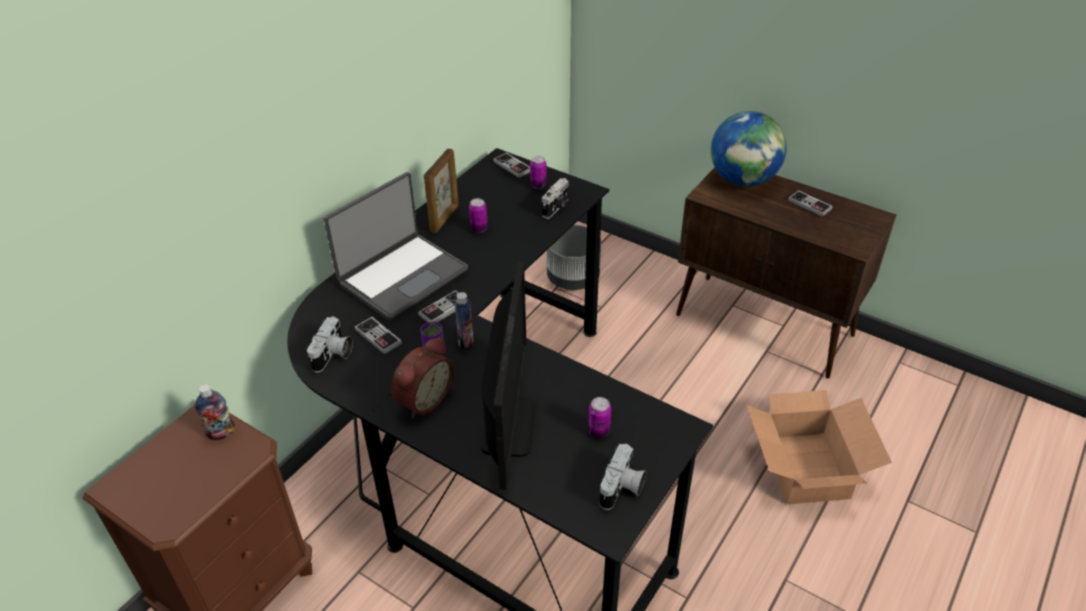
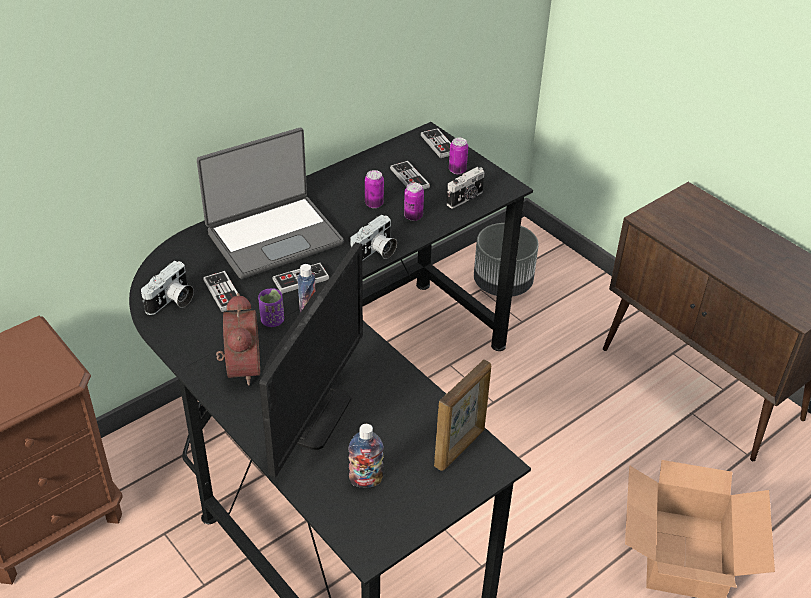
camera: 15 degrees right, 0 degrees up
(221, 433) = (42, 354): bottle -> bottle (366, 480)
(423, 399) = (239, 367): alarm clock -> alarm clock turned 60 degrees counterclockwise
(445, 218) = (343, 186): picture frame -> picture frame (460, 448)
(598, 431) = (404, 444): can -> can (413, 216)
(622, 489) = (402, 509): camera -> camera (375, 253)
(743, 180) = (699, 211): globe -> none
(809, 204) = (766, 254): game controller -> game controller (409, 178)

